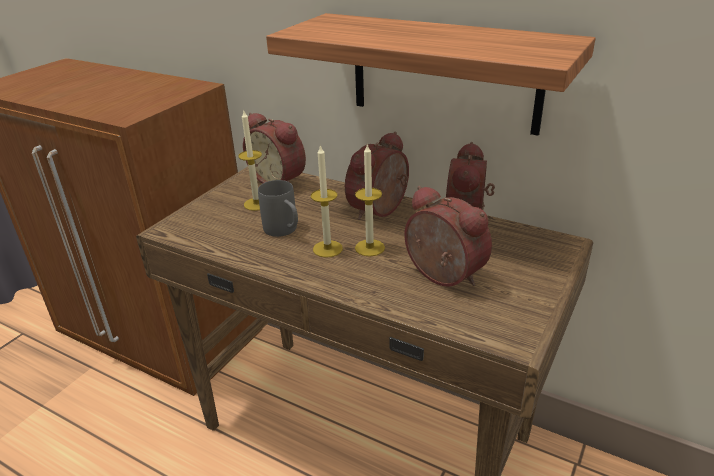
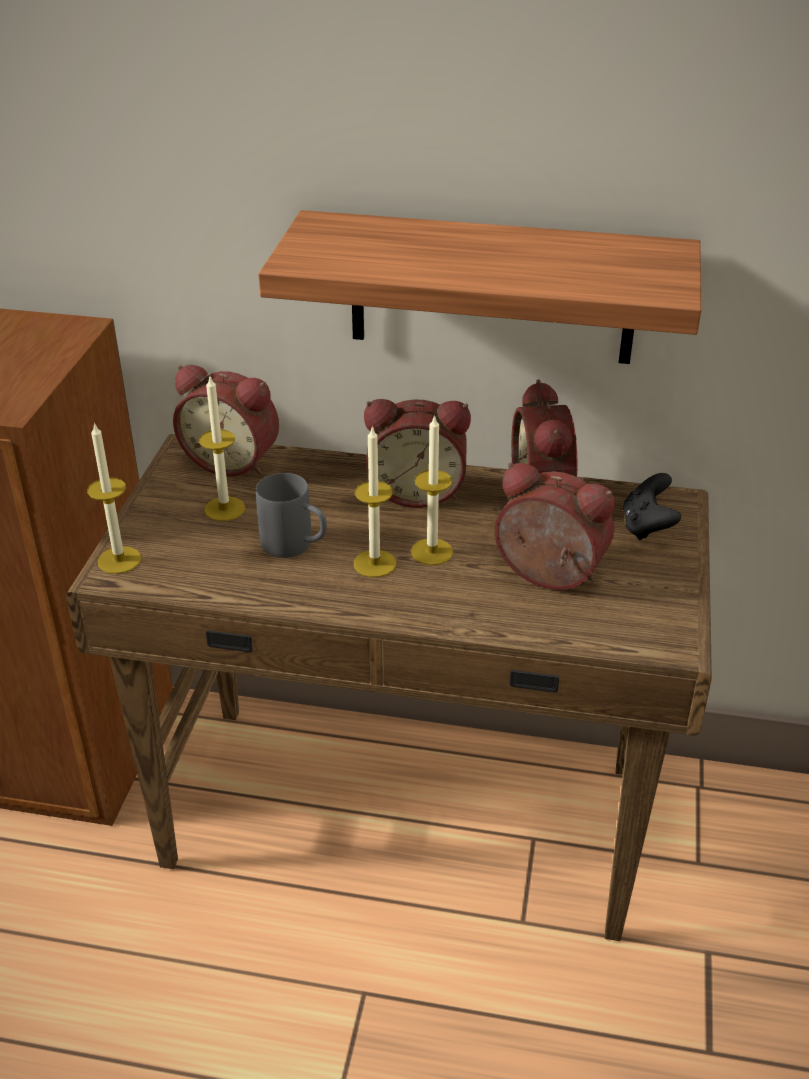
camera: 20 degrees left, 5 degrees up
(177, 222) = (119, 560): none -> candle
(381, 211) = (416, 491): alarm clock -> alarm clock turned 105 degrees counterclockwise
(533, 256) = (647, 527): none -> black game controller

